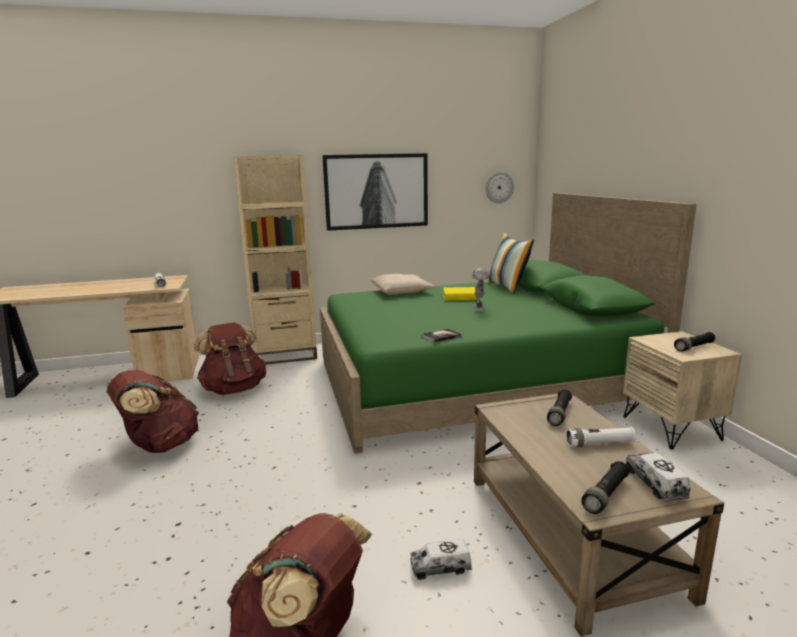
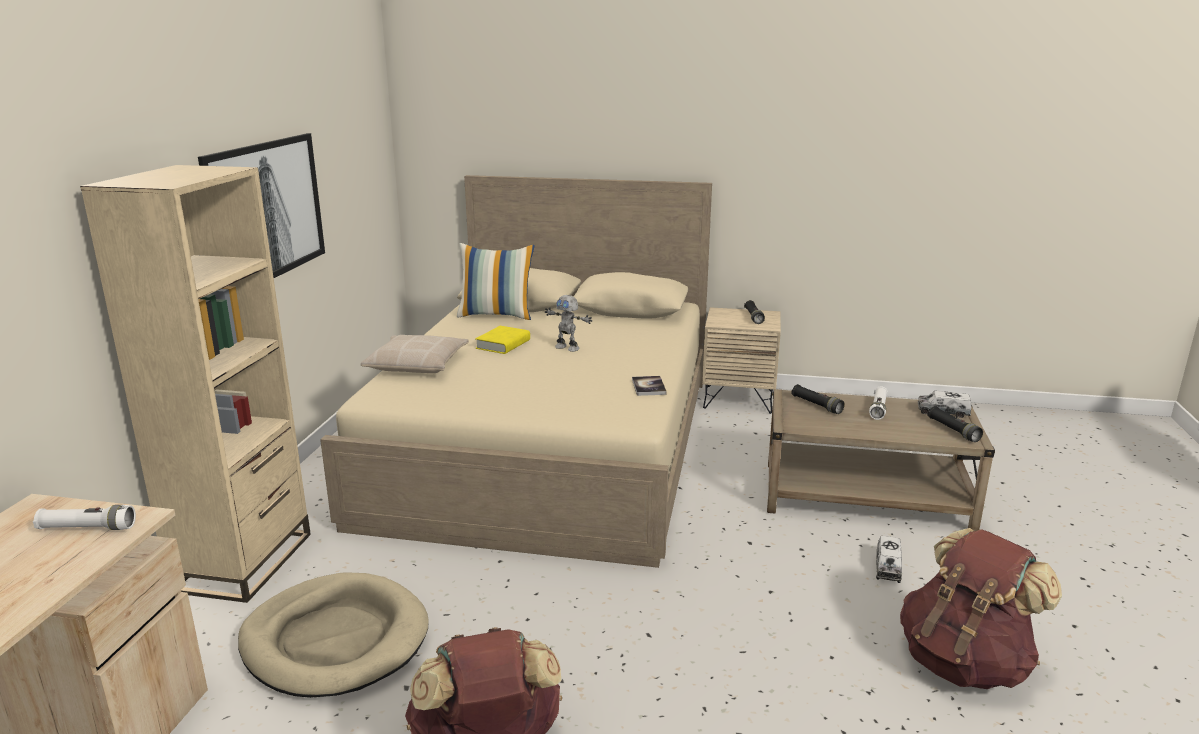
camera: 65 degrees left, 5 degrees up
(234, 389) = (335, 640): brown backpack -> beige dog bed
(476, 382) = (550, 445): green bed -> beige bed
(499, 187) = (372, 174): wall clock -> none

